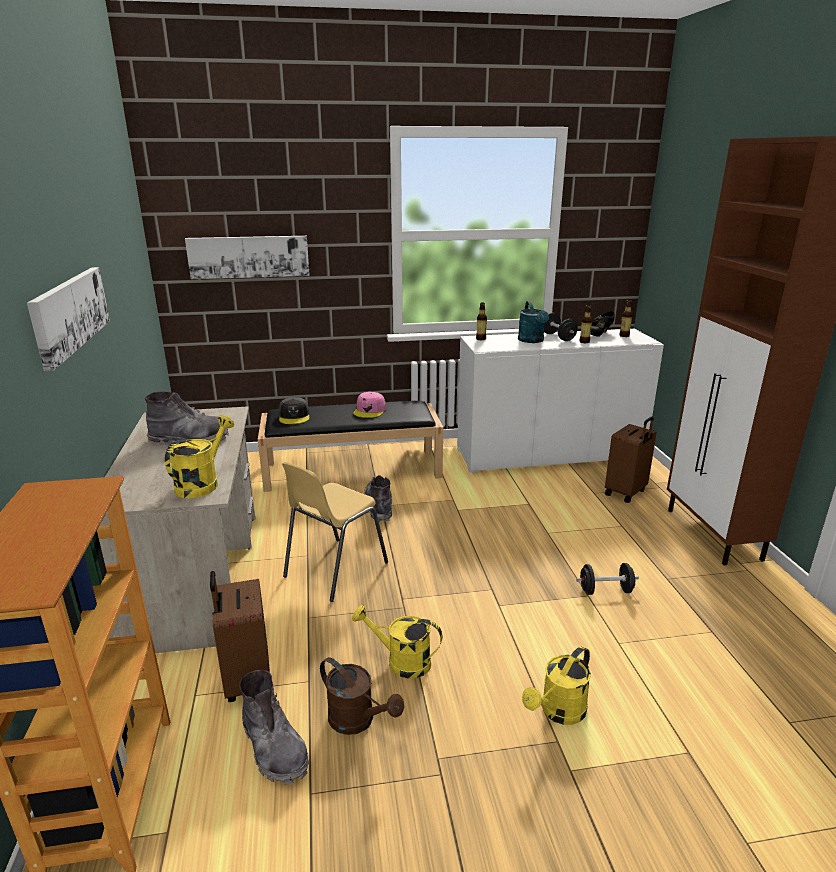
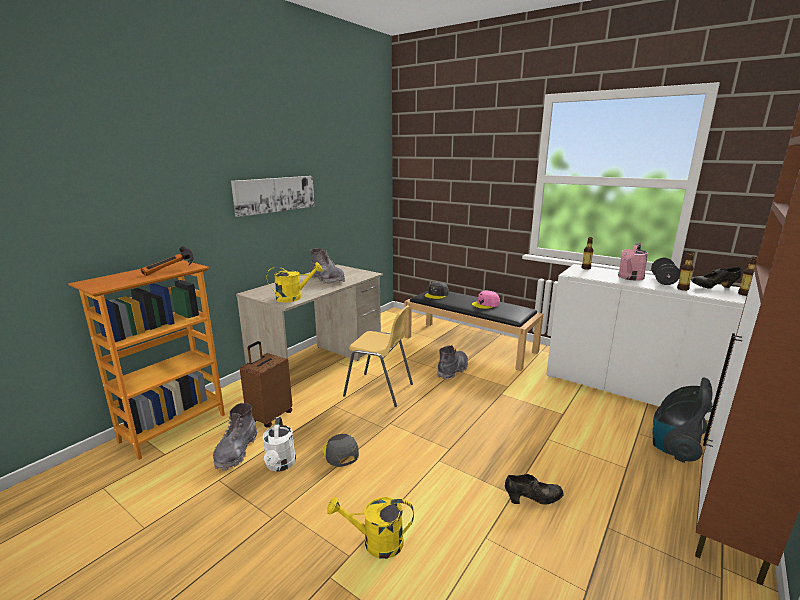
camera: 45 degrees right, 5 degrees down
(77, 507) = (171, 271): none -> hammer
(249, 256) = (442, 186): picture -> none
(334, 569) = (379, 390): yellow chair -> yellow chair turned 150 degrees counterclockwise
(358, 720) = (280, 465): brown watering can -> white watering can
(401, 661) = (340, 453): yellow watering can -> grey cap
(532, 341) = (629, 278): turquoise watering can -> pink watering can
(605, 590) = (533, 500): black dumbbell -> black shoe
(626, 493) = (674, 447): brown suitcase -> vacuum cleaner

